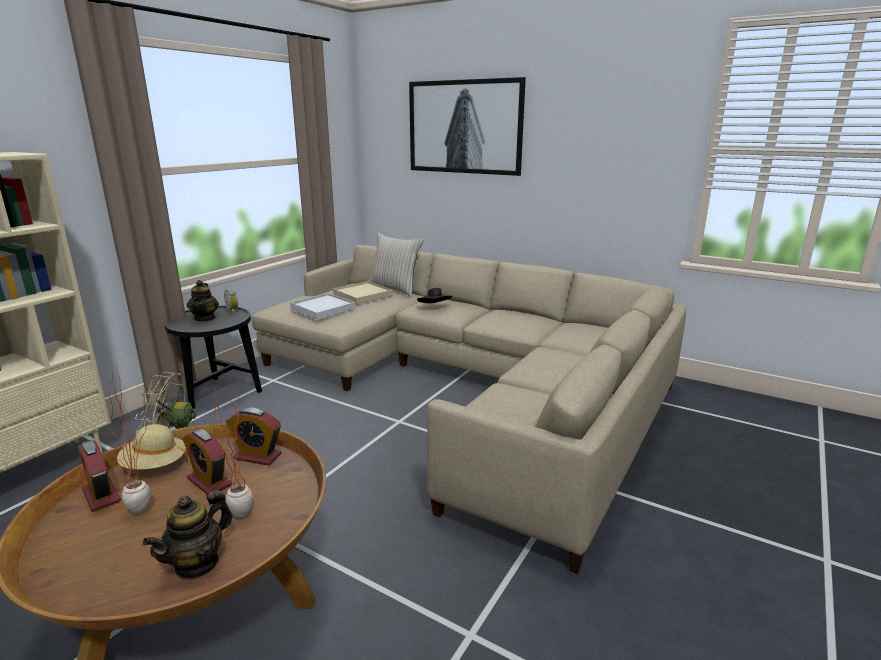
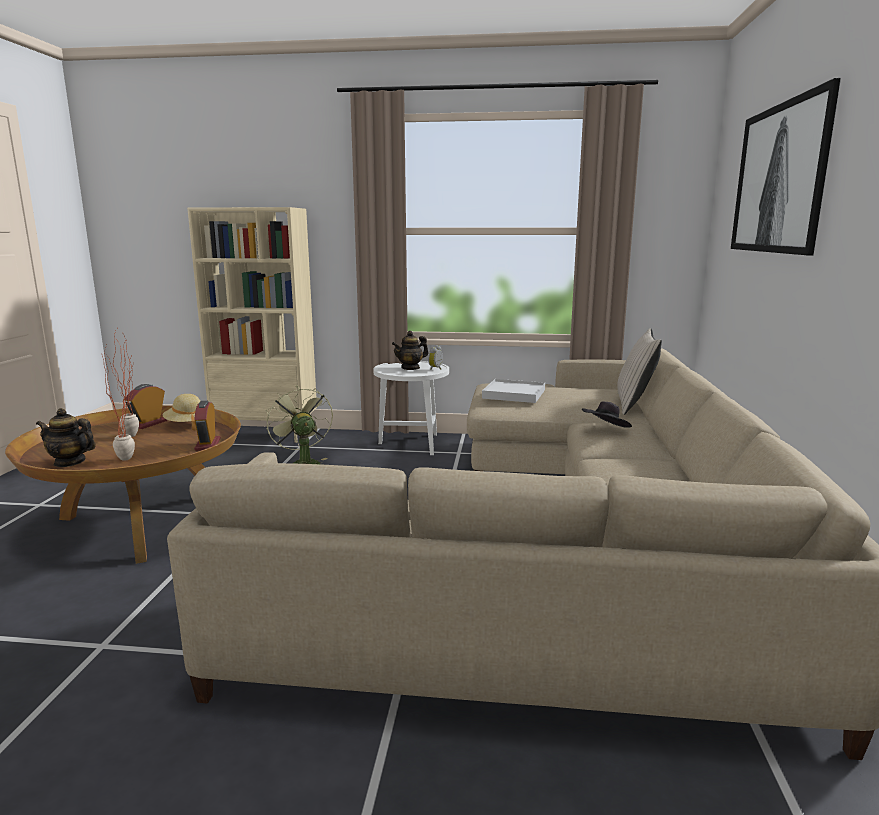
camera: 65 degrees right, 5 degrees down
(209, 482) = (168, 441): alarm clock -> none
(220, 394) = (412, 444): black side table -> white side table
(363, 295) = (580, 397): beige tray -> none

